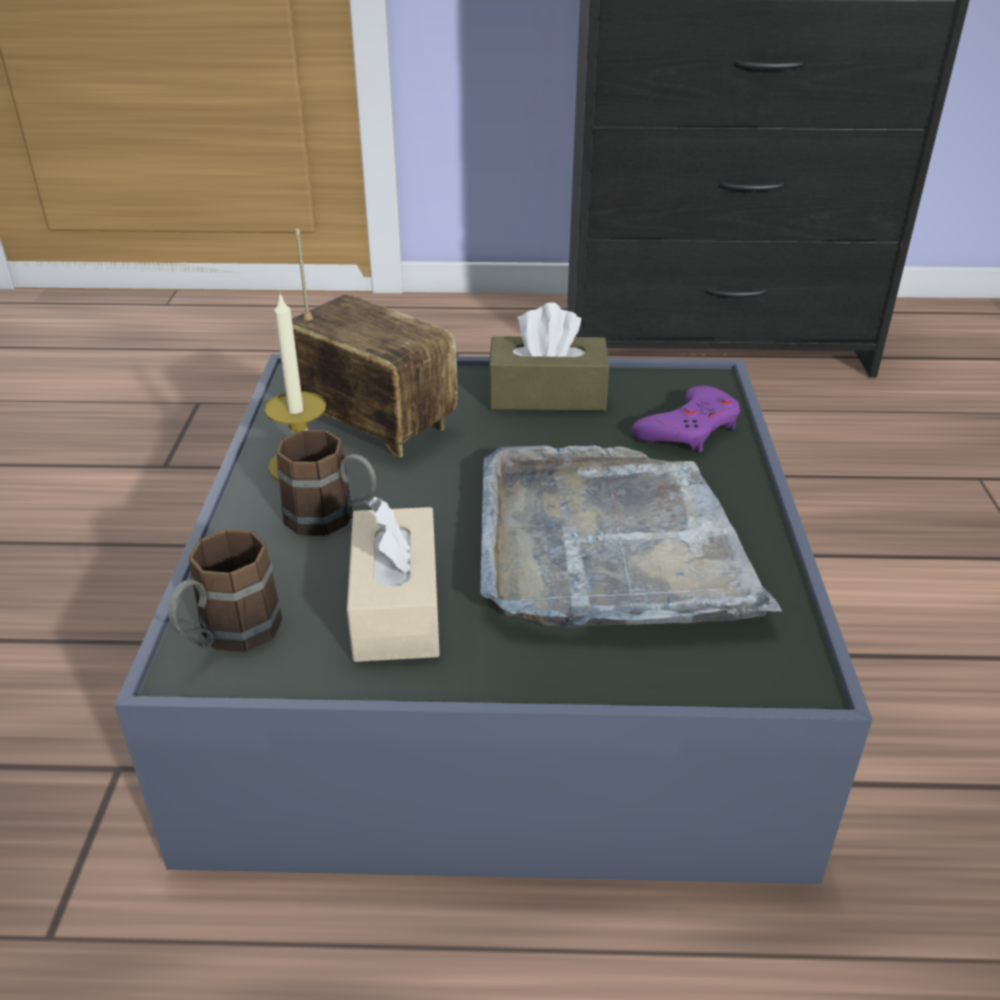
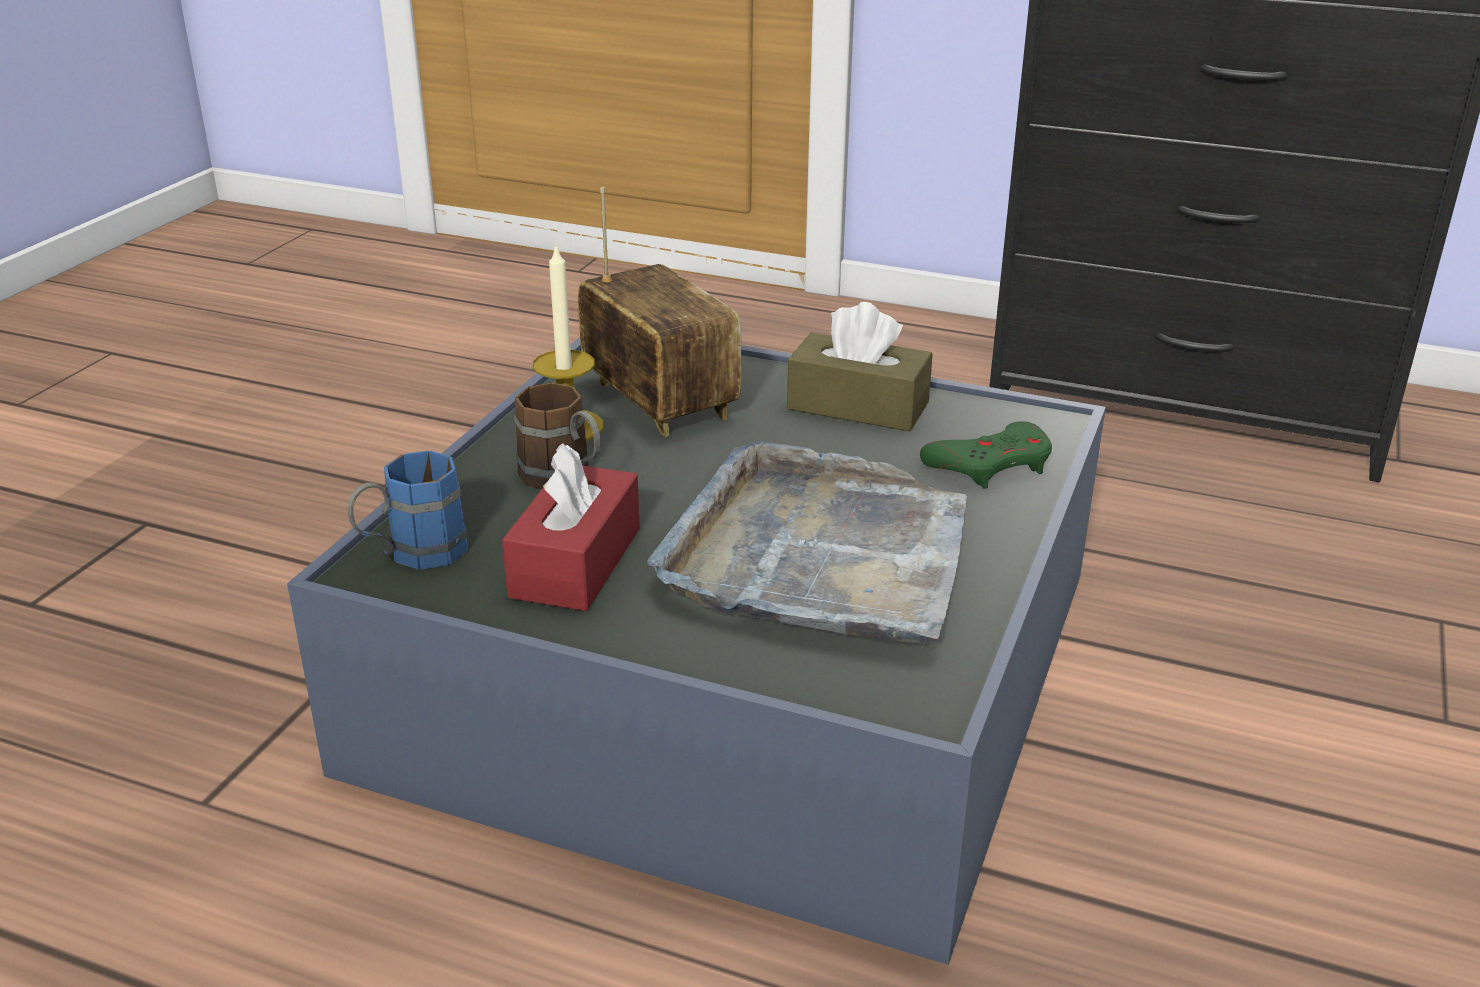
camera: 20 degrees right, 5 degrees down
(229, 637) = (412, 555): brown mug -> blue mug
(396, 606) = (576, 562): beige tissue box -> red tissue box
(689, 428) = (991, 464): purple game controller -> green game controller

